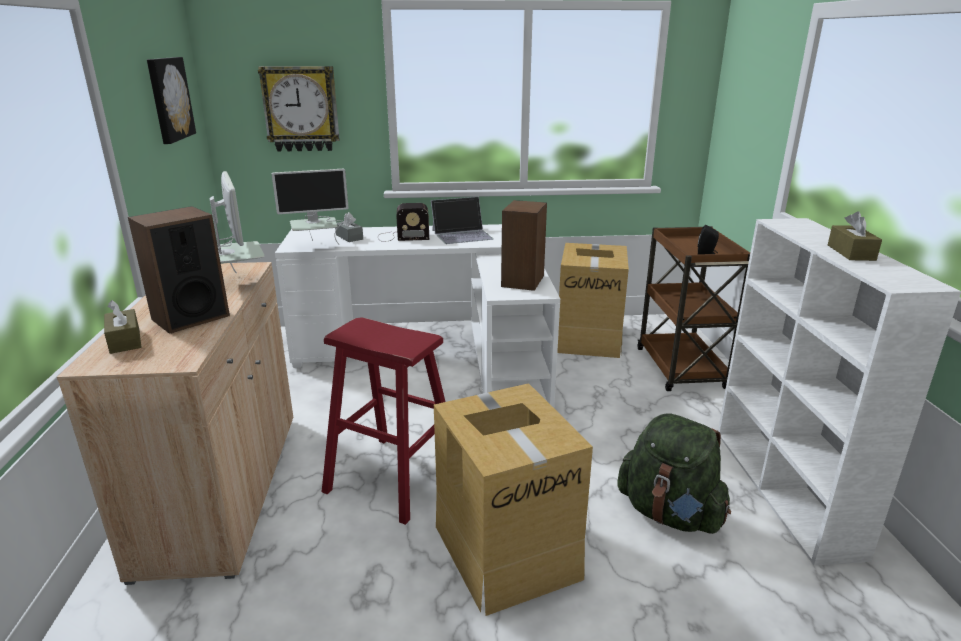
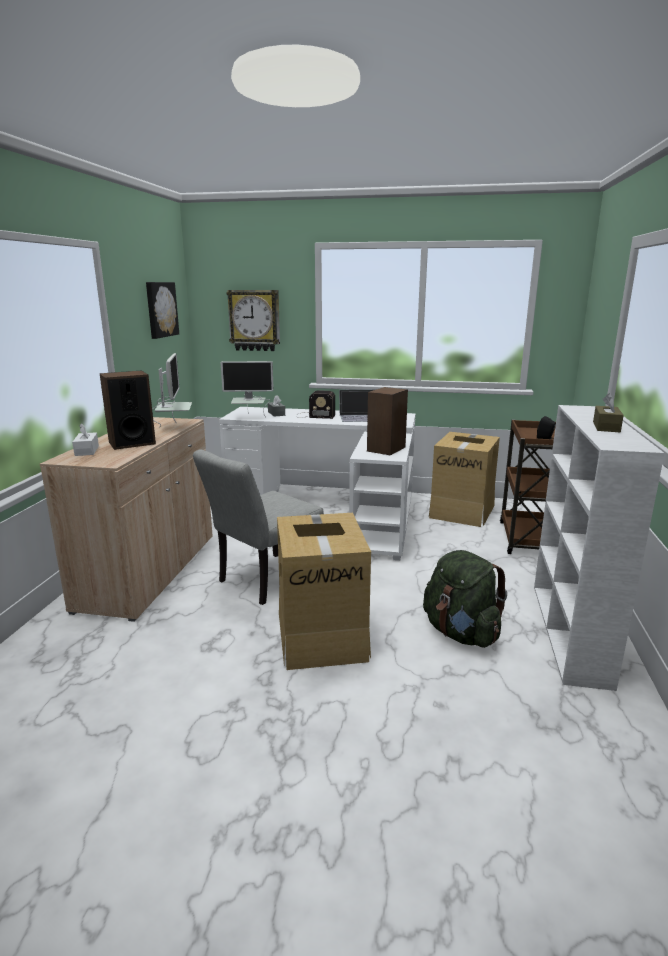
camera: 15 degrees right, 5 degrees down
(125, 340) = (87, 450): brown tissue box -> white tissue box
(392, 477) = (263, 581): red stool -> grey chair

